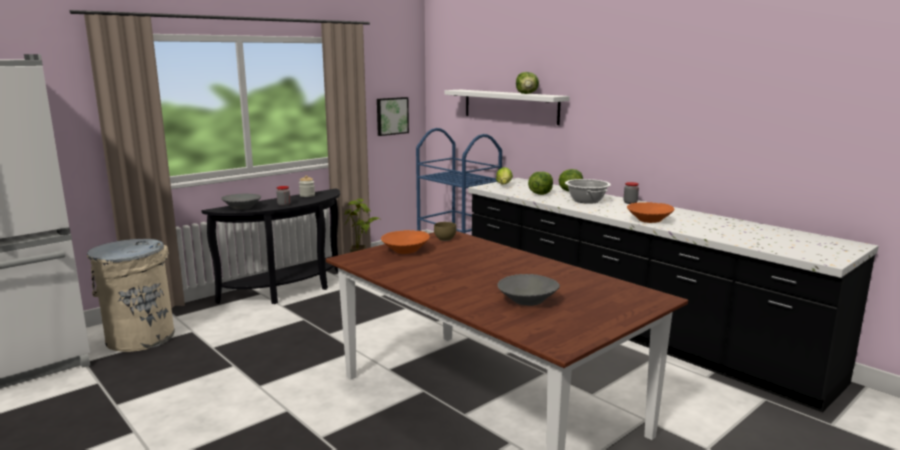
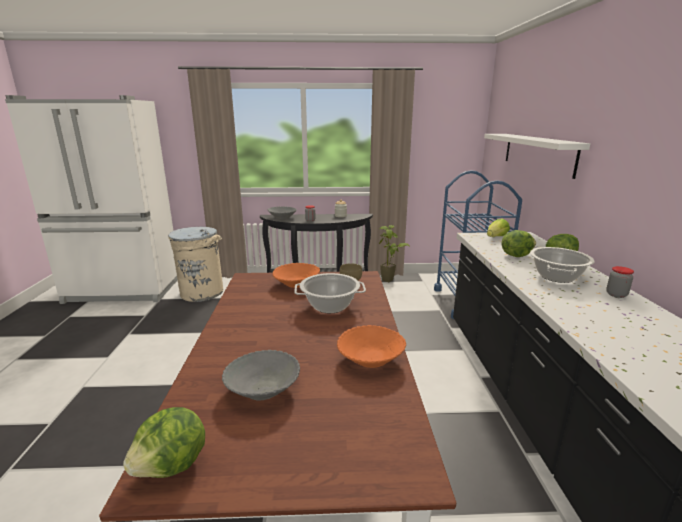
camera: 40 degrees right, 5 degrees up
(391, 116) = (443, 156): picture -> none
(466, 255) = (330, 306): none -> cooking pot
(527, 94) = (547, 139): lettuce -> lettuce (173, 466)
(649, 220) = (595, 331): orange bowl -> orange bowl (370, 359)

